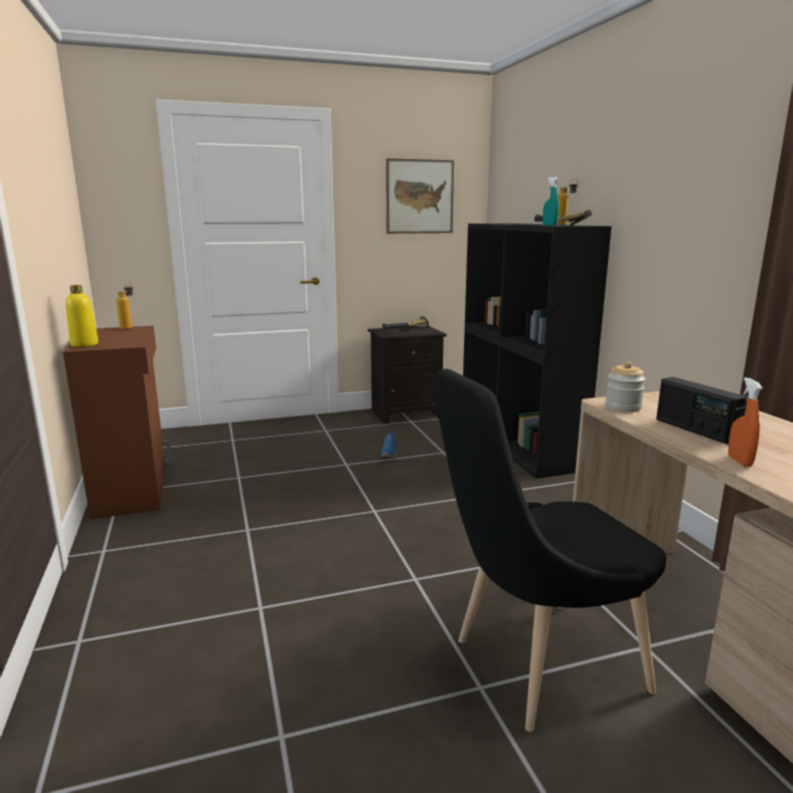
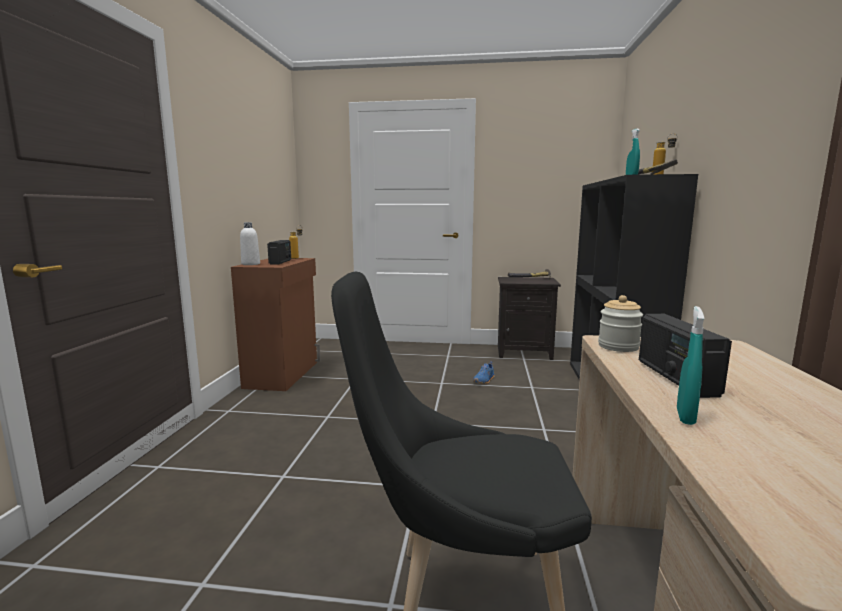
camera: 25 degrees right, 5 degrees down
(84, 344) = (250, 264): yellow bottle -> white bottle
(121, 337) = (280, 262): none -> radio
(420, 197) = (550, 166): picture -> none
(739, 461) = (685, 417): orange spray bottle -> turquoise spray bottle

